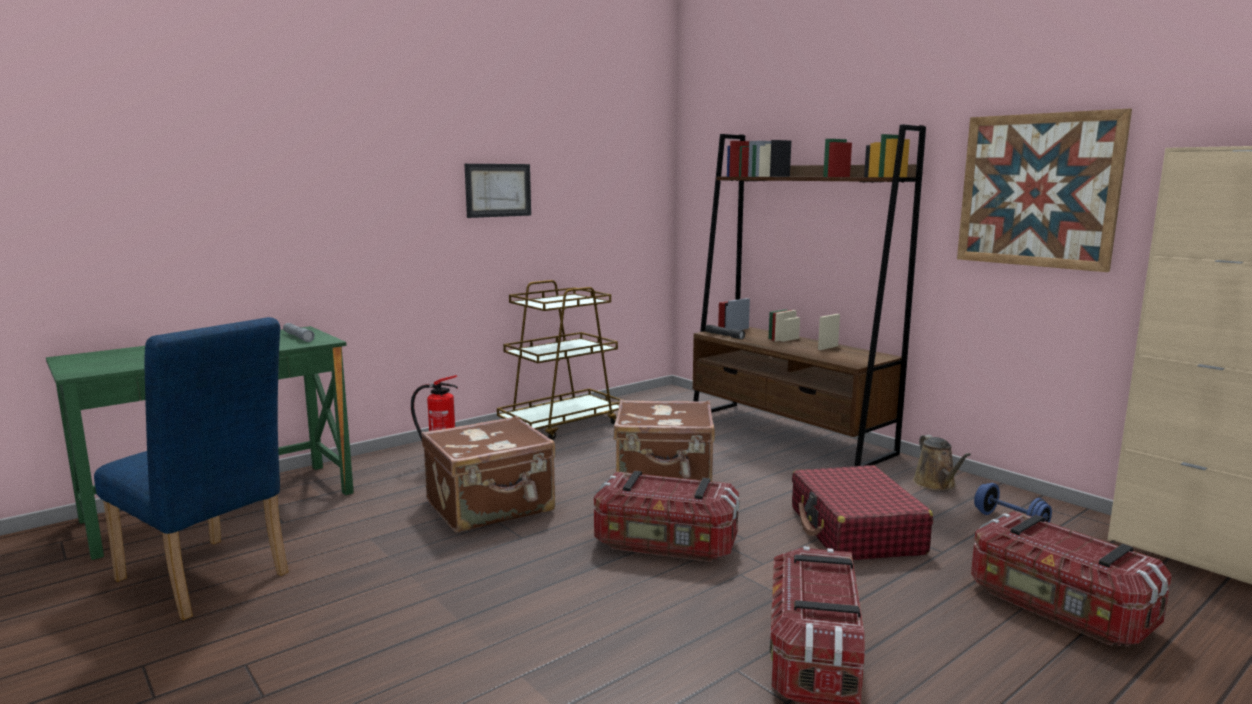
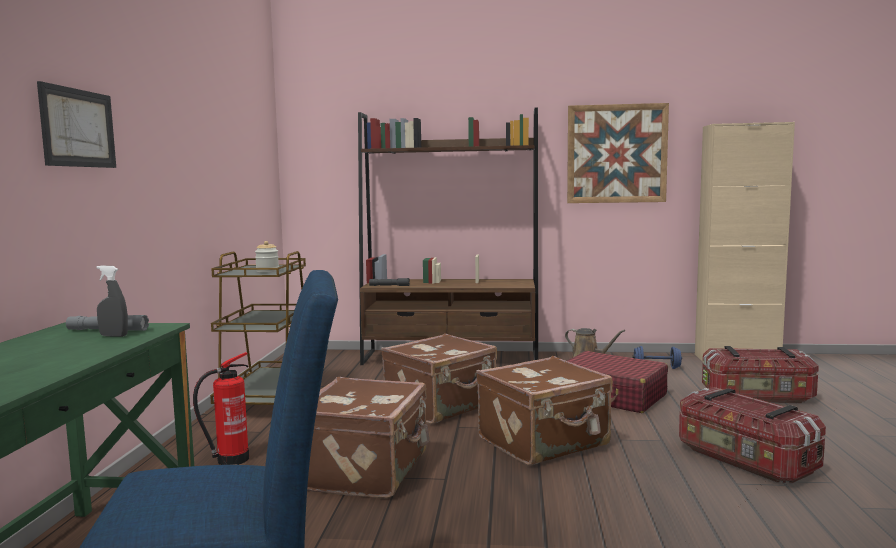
camera: 45 degrees left, 5 degrees down
(284, 342) = (114, 336): none -> grey spray bottle
(498, 190) = (189, 156): picture -> picture (78, 128)
(557, 303) = (267, 271): none -> jar
(665, 545) = (544, 442): storage box -> brown suitcase

